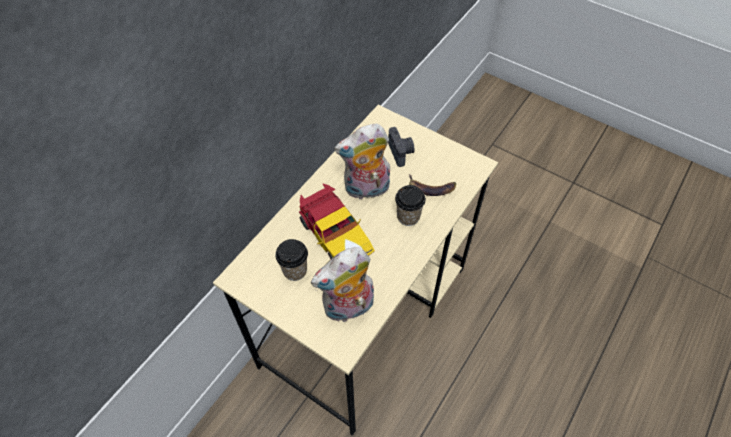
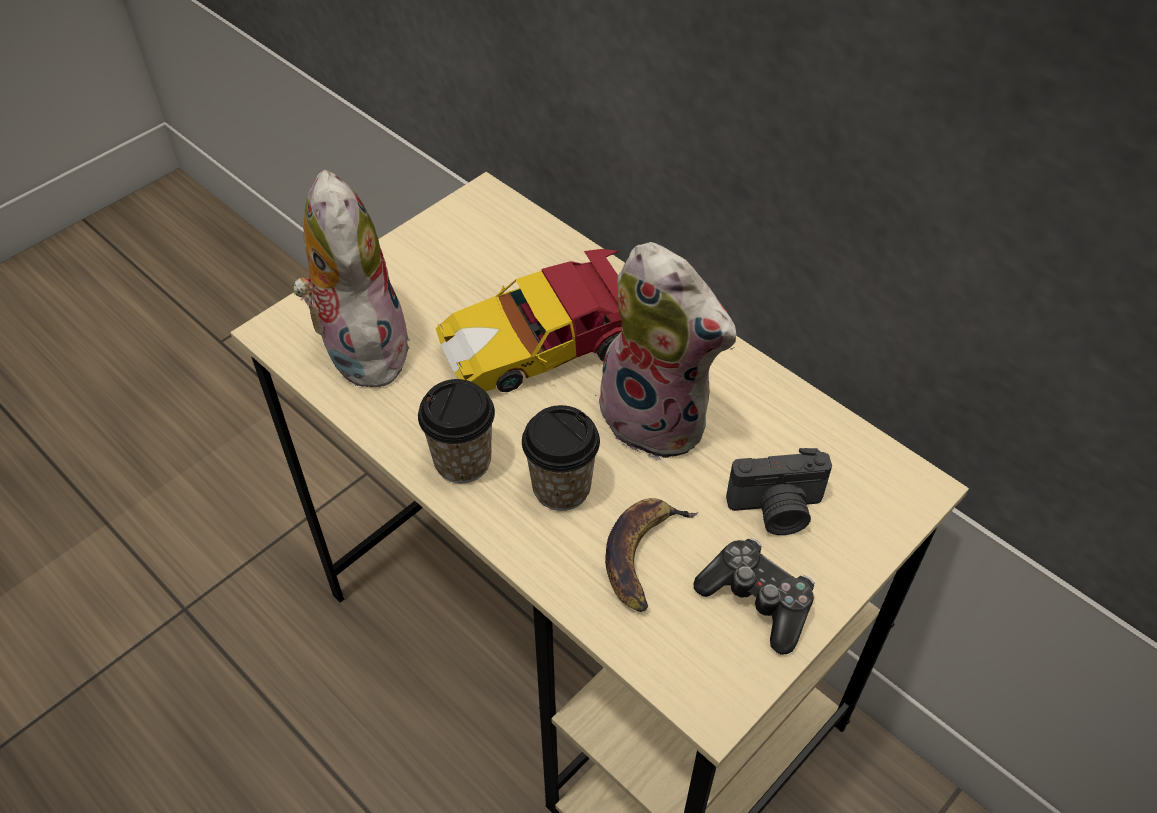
camera: 100 degrees right, 5 degrees down
(295, 270) = (474, 277): cup -> cup (462, 461)
(366, 190) = (660, 417): plush toy -> plush toy turned 135 degrees clockwise
(439, 156) = (757, 600): none -> game controller

